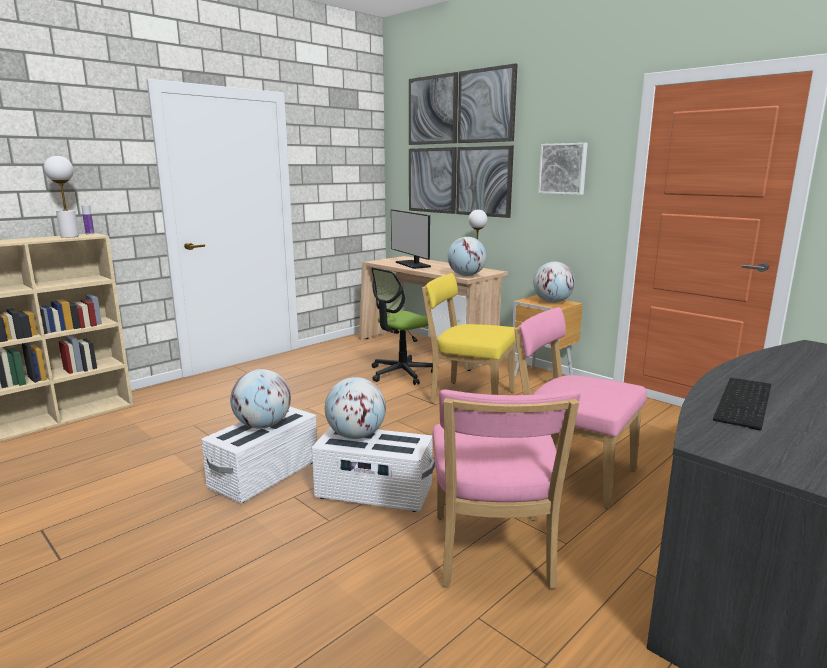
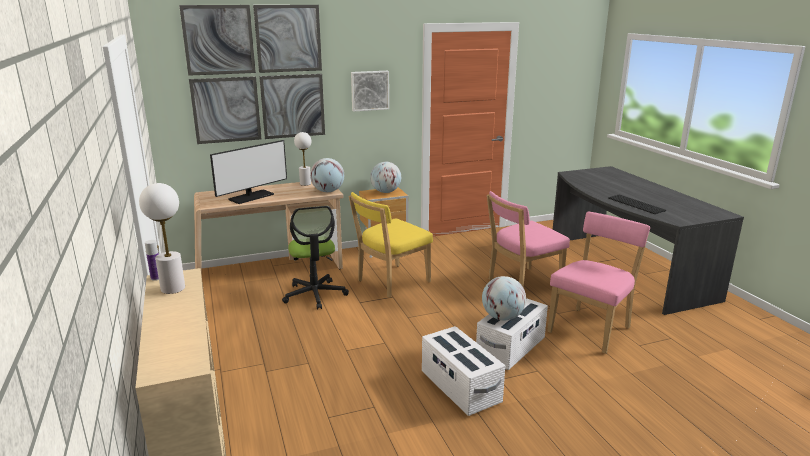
camera: 65 degrees left, 5 degrees up
(263, 425) = (462, 349): globe -> none
(413, 264) = (251, 197): monitor -> monitor turned 45 degrees counterclockwise
(492, 555) = (591, 328): pink chair -> pink chair turned 75 degrees counterclockwise

